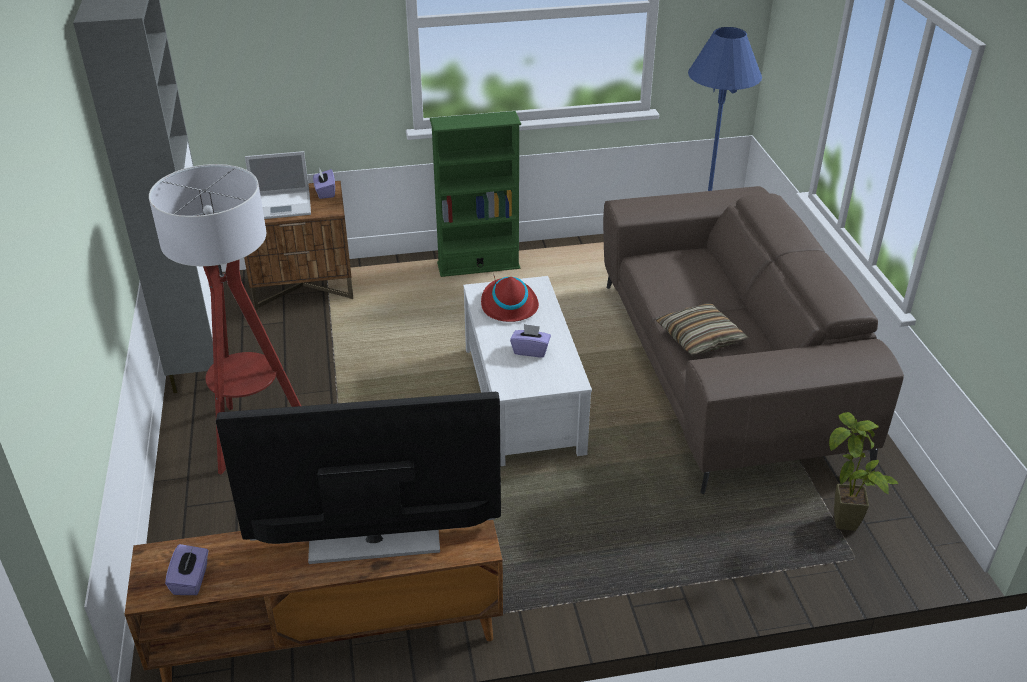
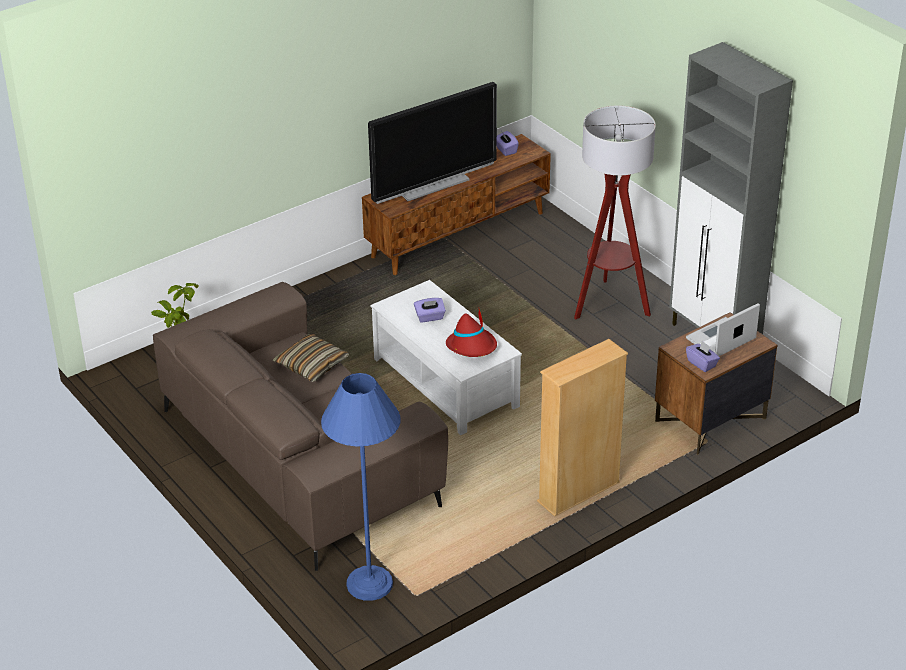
camera: 155 degrees right, 0 degrees up
(478, 266) = (578, 492): green bookcase -> beige bookcase

